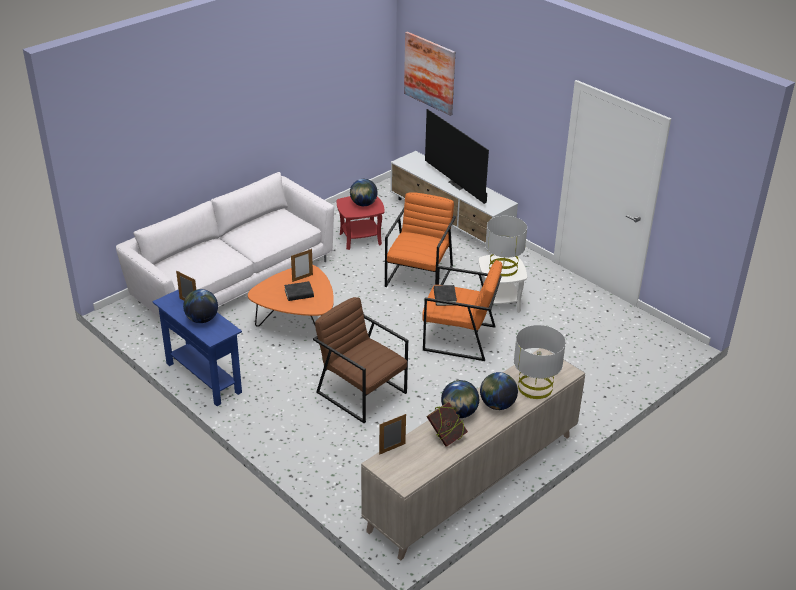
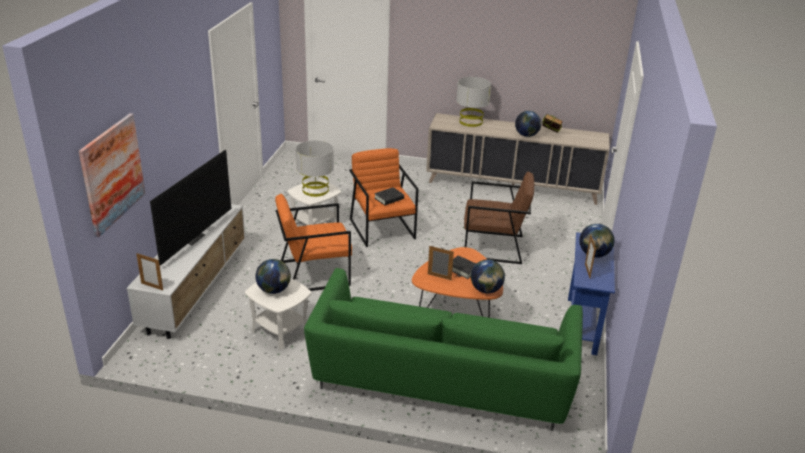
camera: 125 degrees left, 5 degrees down
(232, 280) = (441, 382): white sofa -> green sofa
(360, 239) = (280, 331): red side table -> white side table
(361, 392) = (493, 247): brown armchair -> brown armchair turned 90 degrees counterclockwise
(392, 449) = (585, 144): picture frame -> picture frame (152, 286)
(497, 405) = (502, 128): globe -> globe (486, 290)

